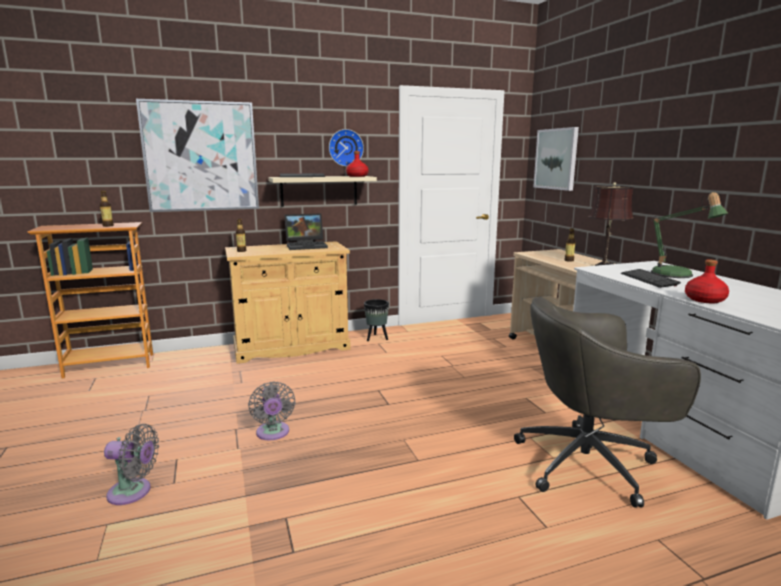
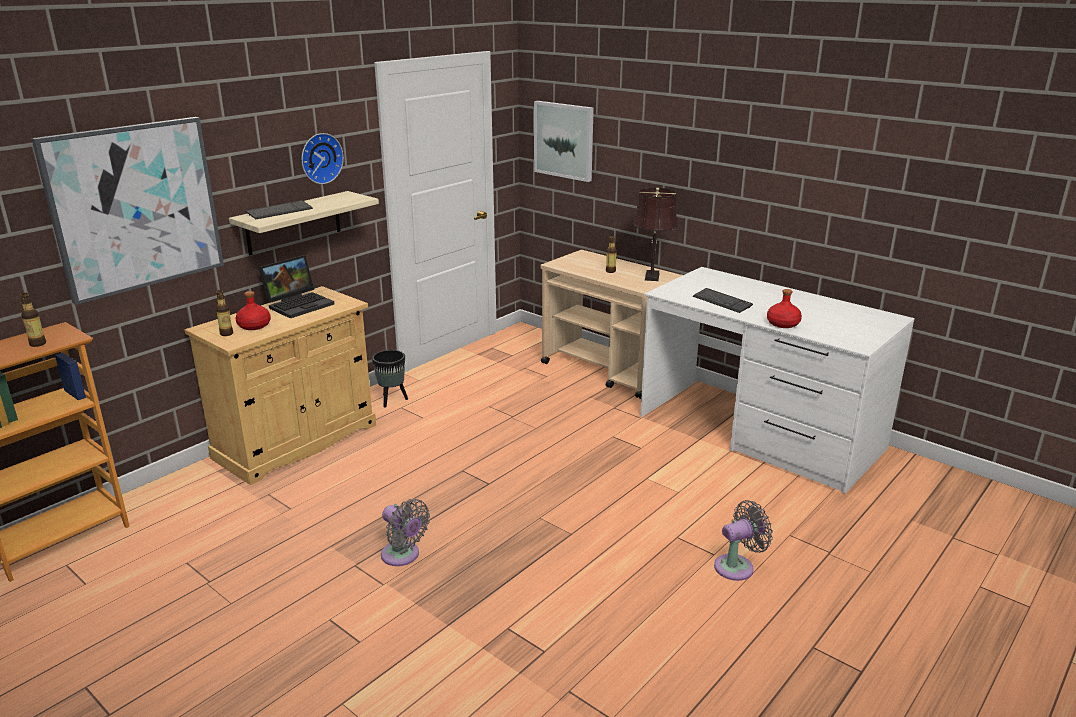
camera: 30 degrees left, 10 degrees up
(133, 492) = (328, 667): grey fan -> grey fan (737, 566)
(357, 176) = (348, 199): red bottle -> red bottle (253, 326)
(589, 463) = (708, 488): grey office chair -> none
(677, 275) = (738, 290): table lamp -> none

